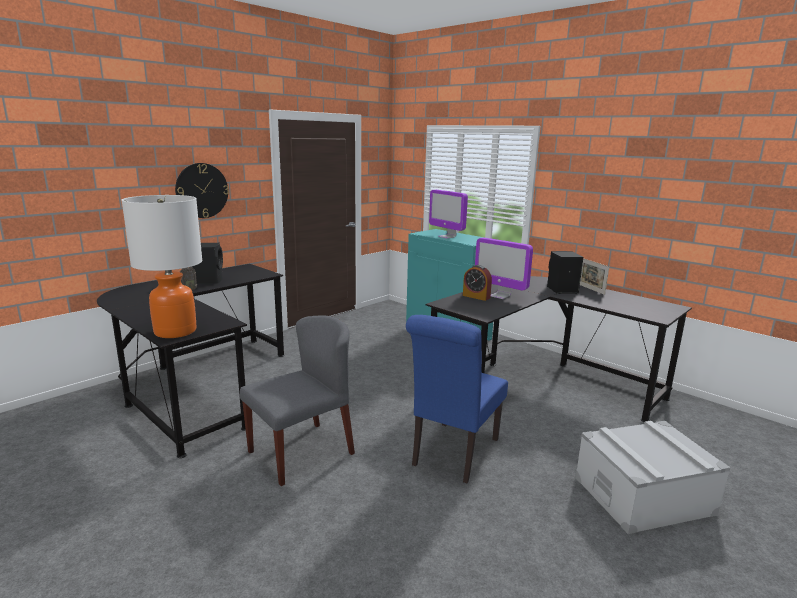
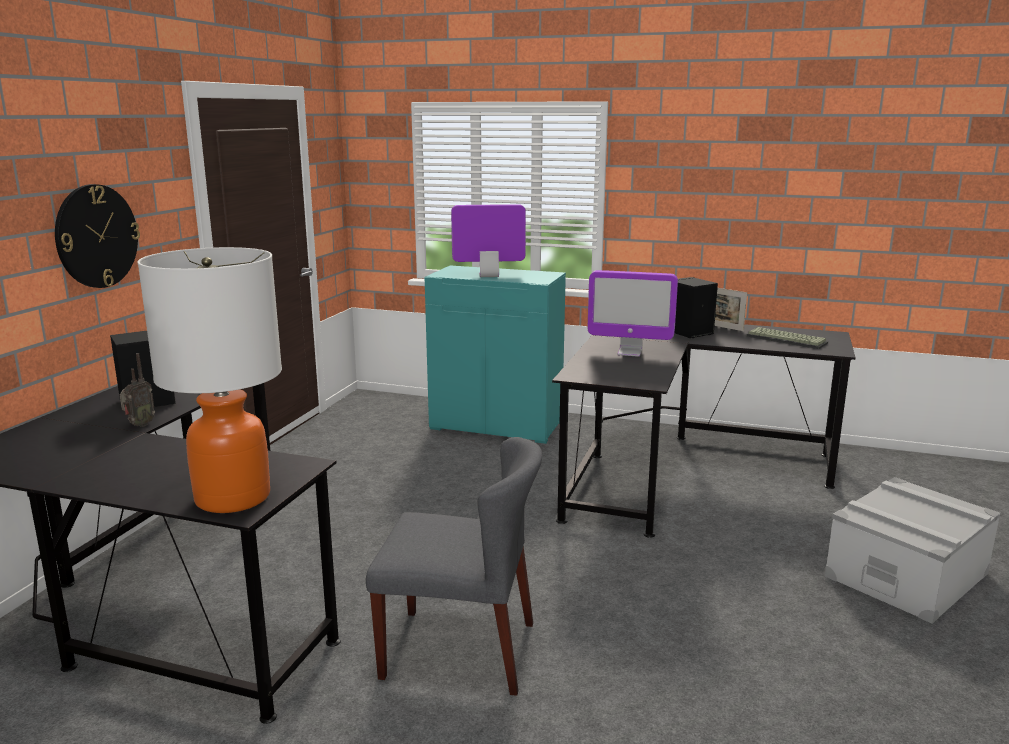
camera: 25 degrees left, 0 degrees up
(302, 452) = (461, 650): grey chair -> grey chair turned 75 degrees clockwise
(447, 237) = (489, 276): monitor -> monitor turned 150 degrees clockwise
(452, 454) = (664, 590): blue chair -> none
(476, 296) = (602, 358): alarm clock -> none
(630, 305) = (787, 339): none -> keyboard

